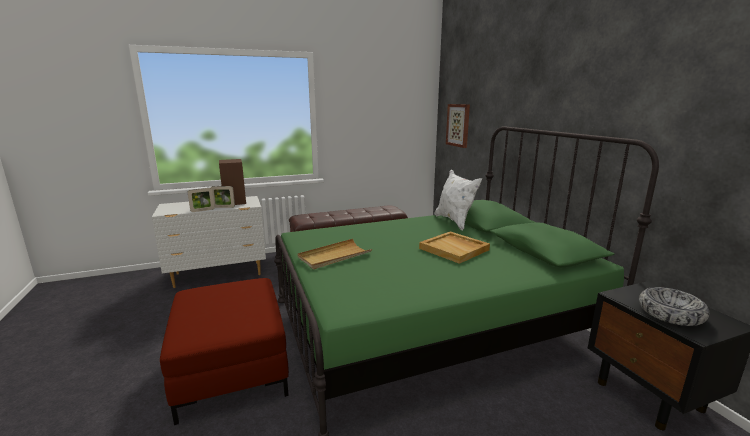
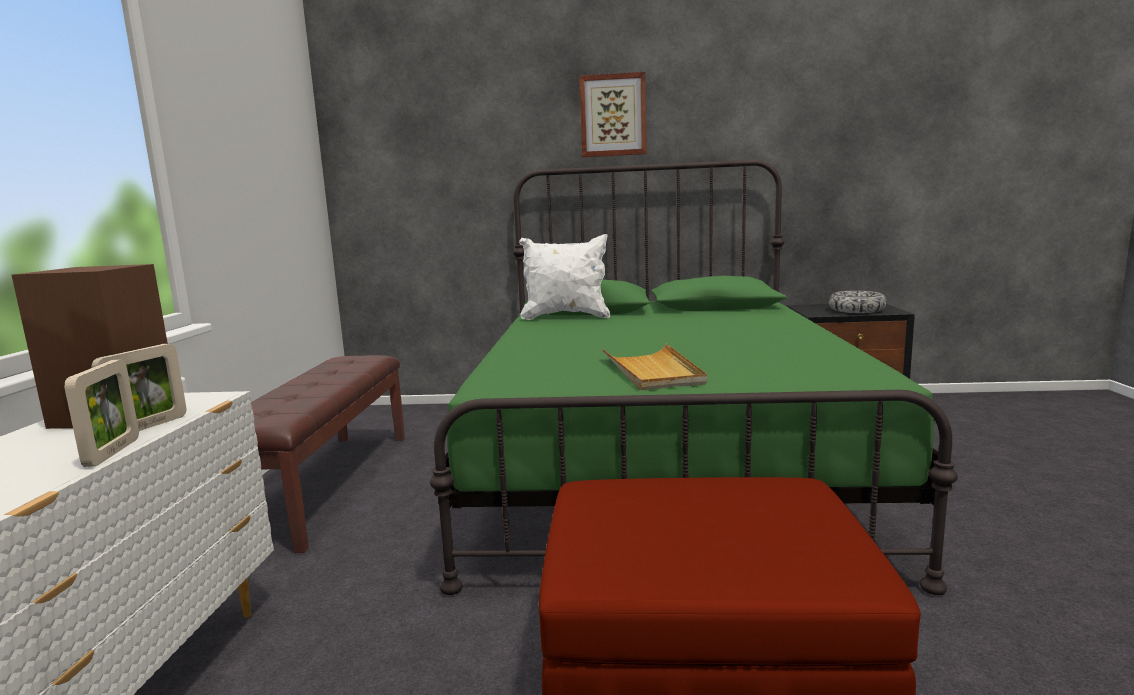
camera: 65 degrees left, 5 degrees down
(454, 249) = (679, 326): beige tray -> none
(458, 125) = (403, 184): picture -> picture (613, 115)

